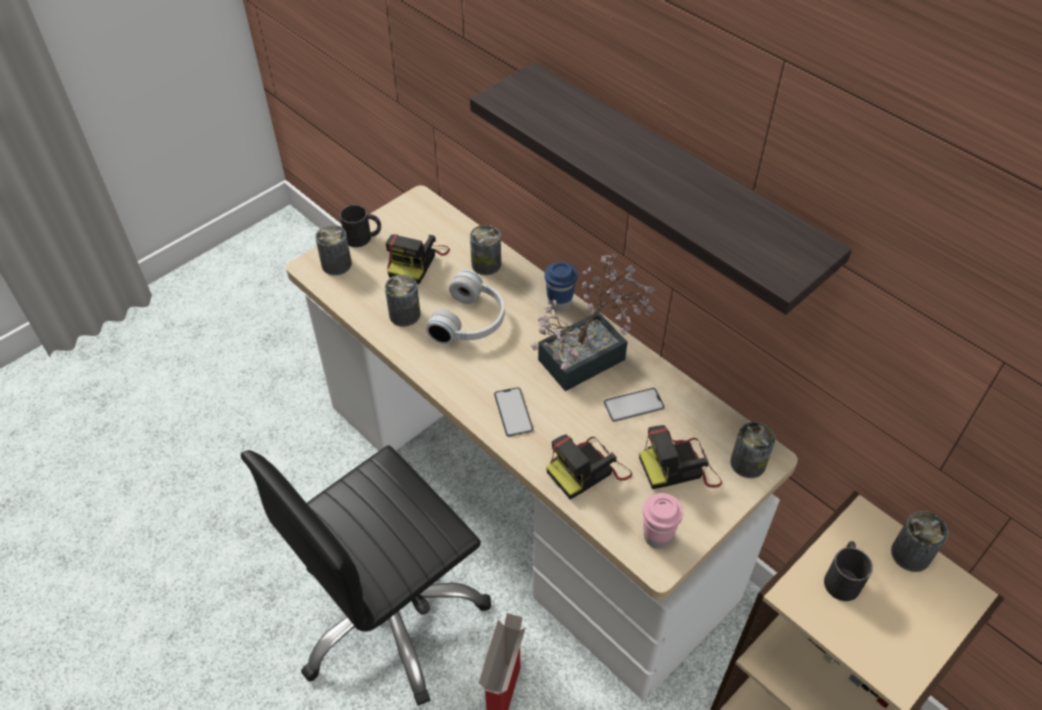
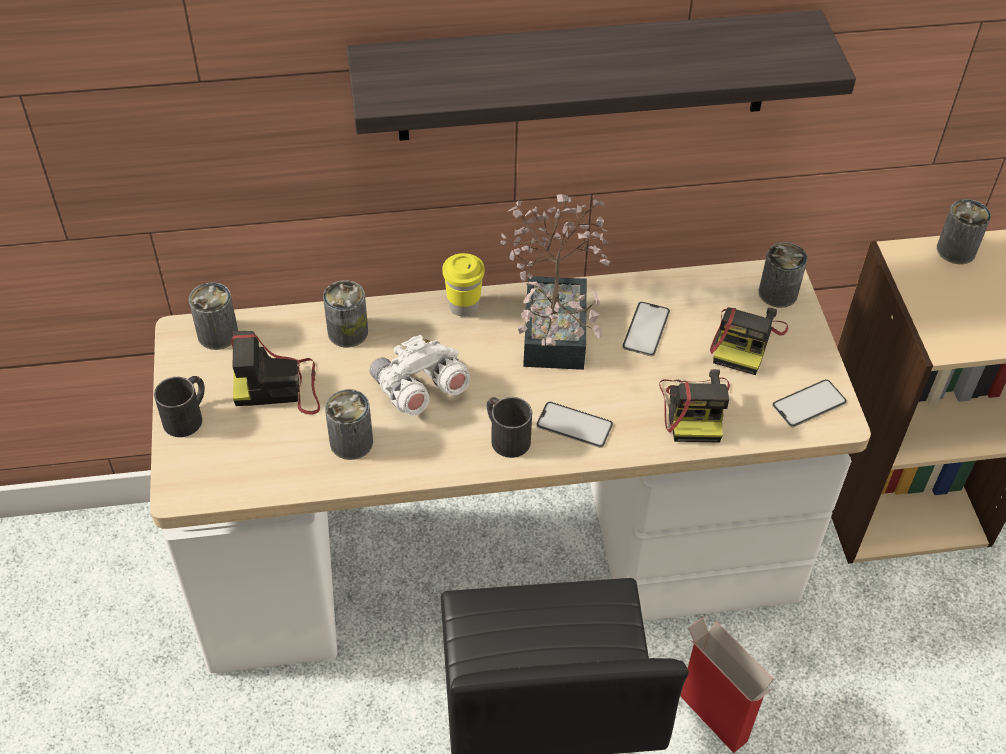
camera: 55 degrees left, 0 degrees up
(336, 264) = (205, 464): can -> can (218, 334)
(416, 261) = (279, 388): camera -> camera turned 120 degrees clockwise
(471, 321) = (419, 390): white headphones -> white binoculars
(559, 303) = (463, 306): blue cup -> yellow cup
(657, 536) = (809, 404): pink cup -> phone
(842, 577) = (949, 304): black mug -> black mug (505, 436)

